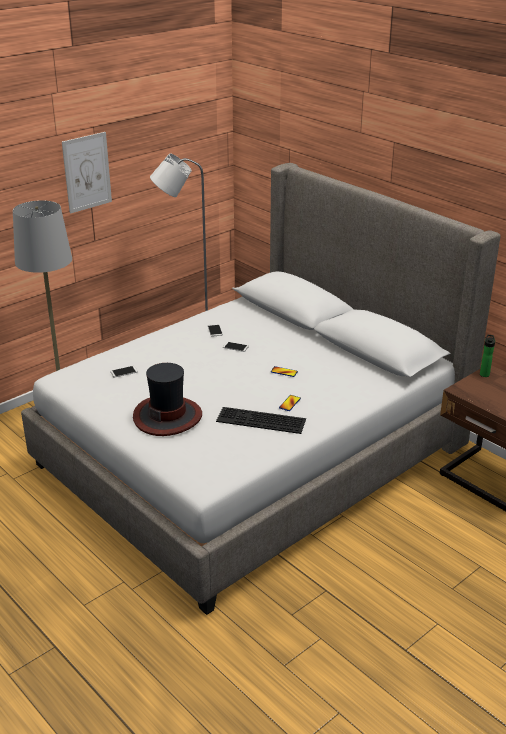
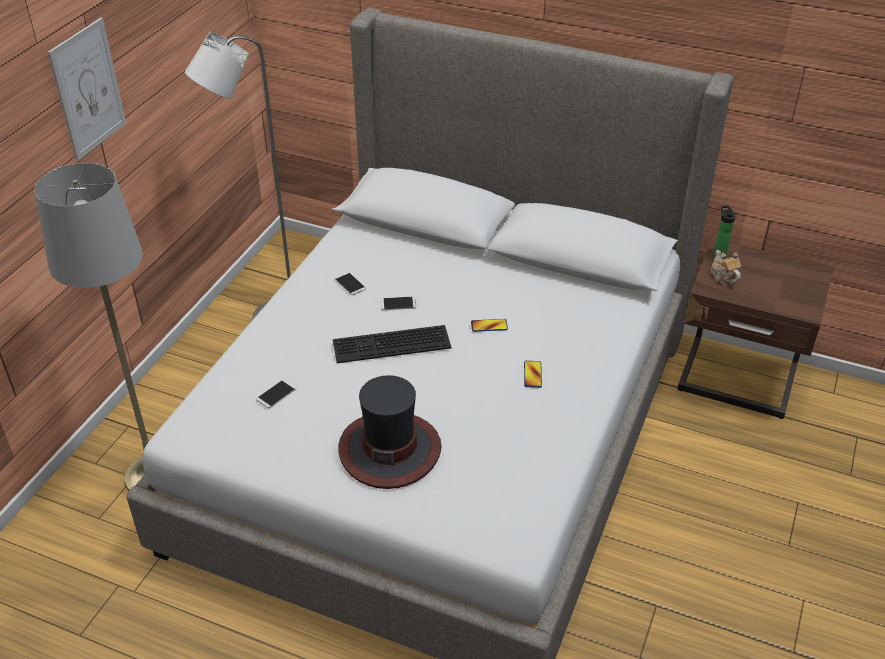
camera: 25 degrees left, 10 degrees up
(259, 421) = (515, 416): keyboard -> keyboard (391, 346)
(476, 387) = (723, 277): none -> teapot

